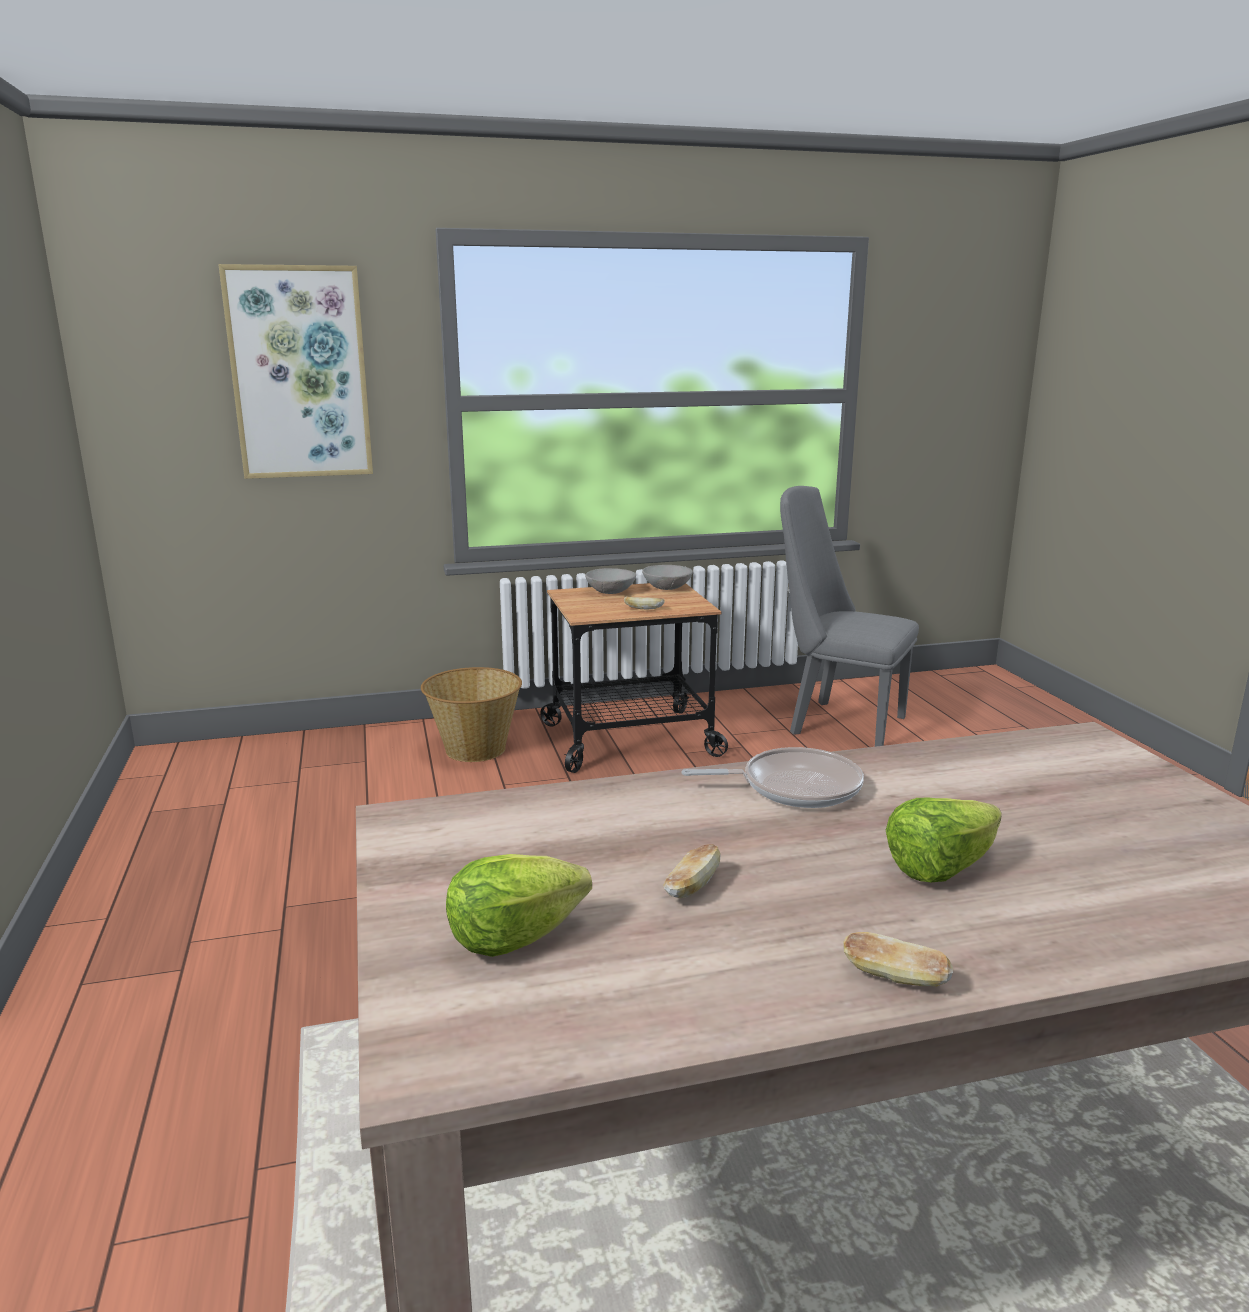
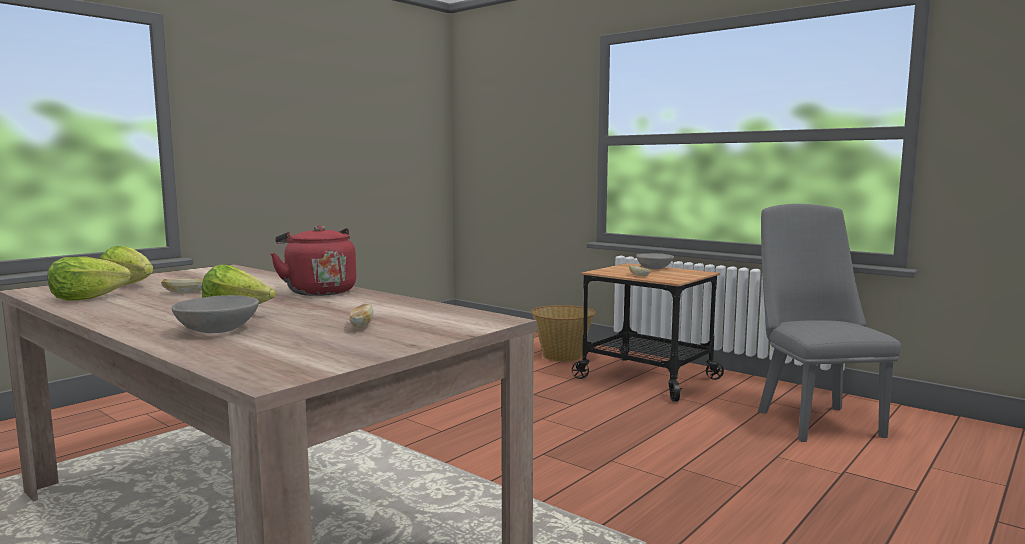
camera: 55 degrees right, 10 degrees down
(299, 373) = (532, 124): picture -> none
(655, 995) = (87, 299): none -> lettuce
(667, 588) = (694, 272): grey bowl -> grey bowl (217, 330)
(793, 787) = (318, 291): frying pan -> red kettle
(894, 978) = (111, 316): bread -> bread (361, 326)

